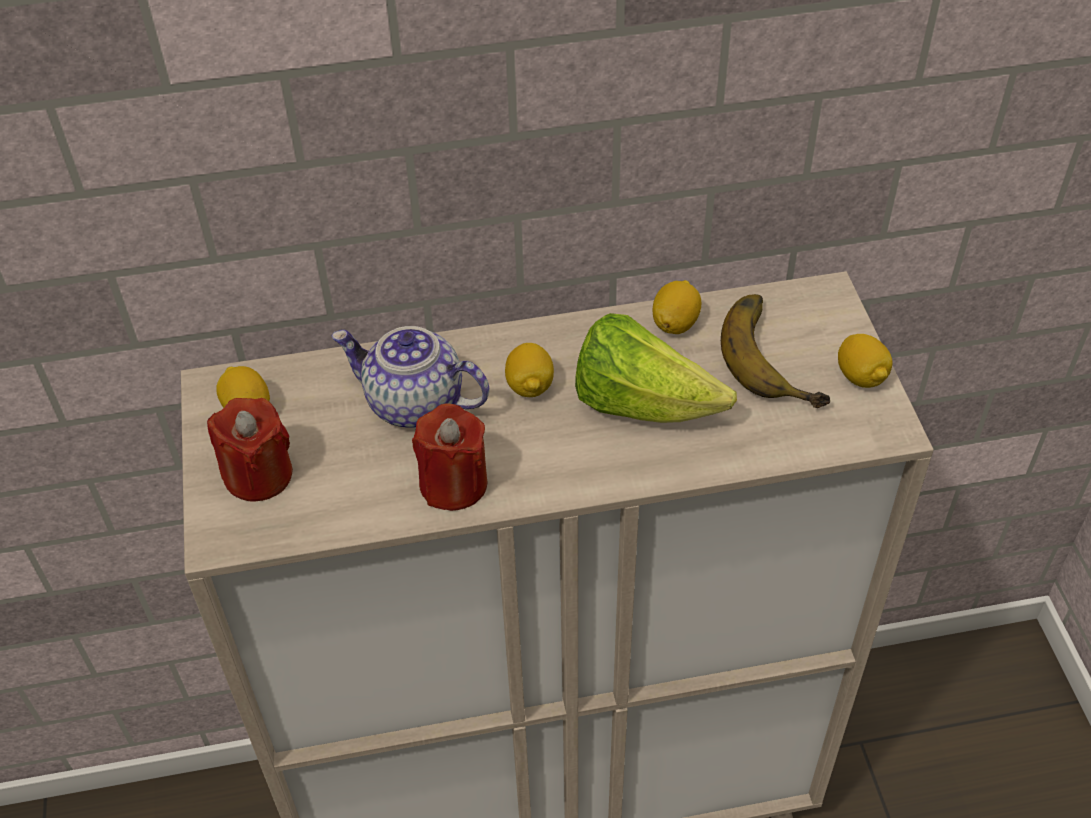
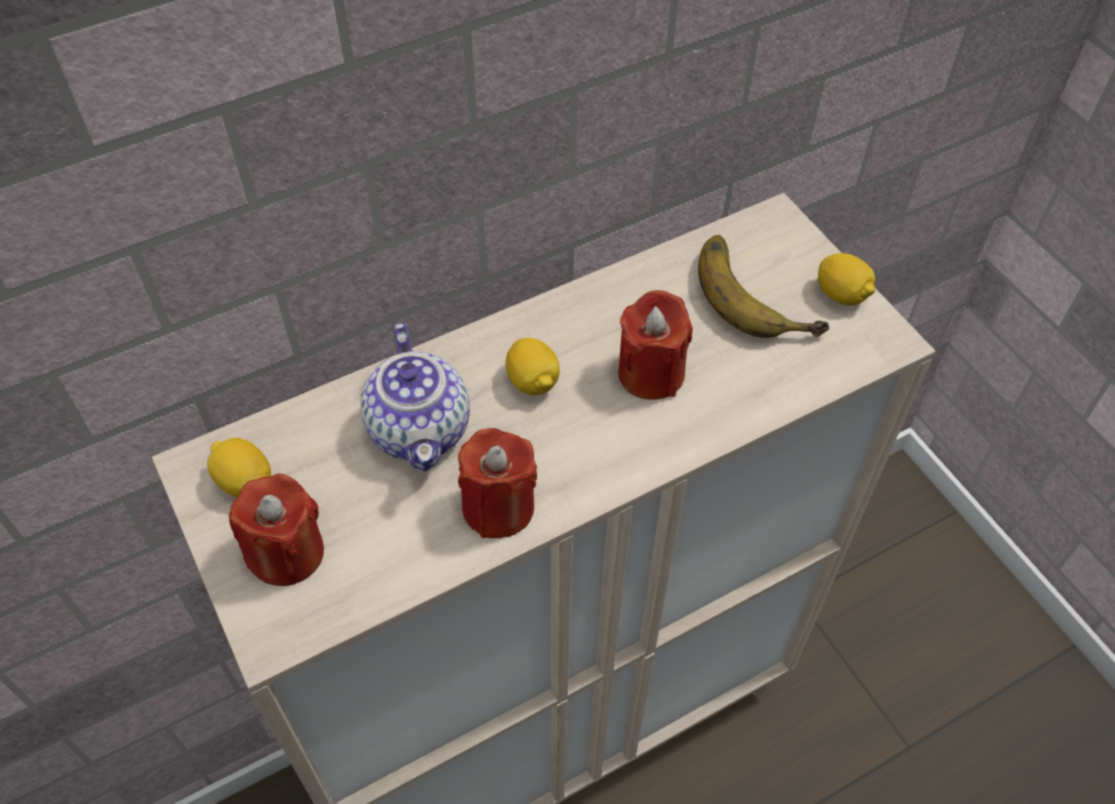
camera: 20 degrees left, 5 degrees up
(413, 403) = (421, 430): teapot -> teapot turned 105 degrees counterclockwise
(642, 404) = (651, 373): lettuce -> red candle
(675, 323) = (647, 281): lemon -> none

